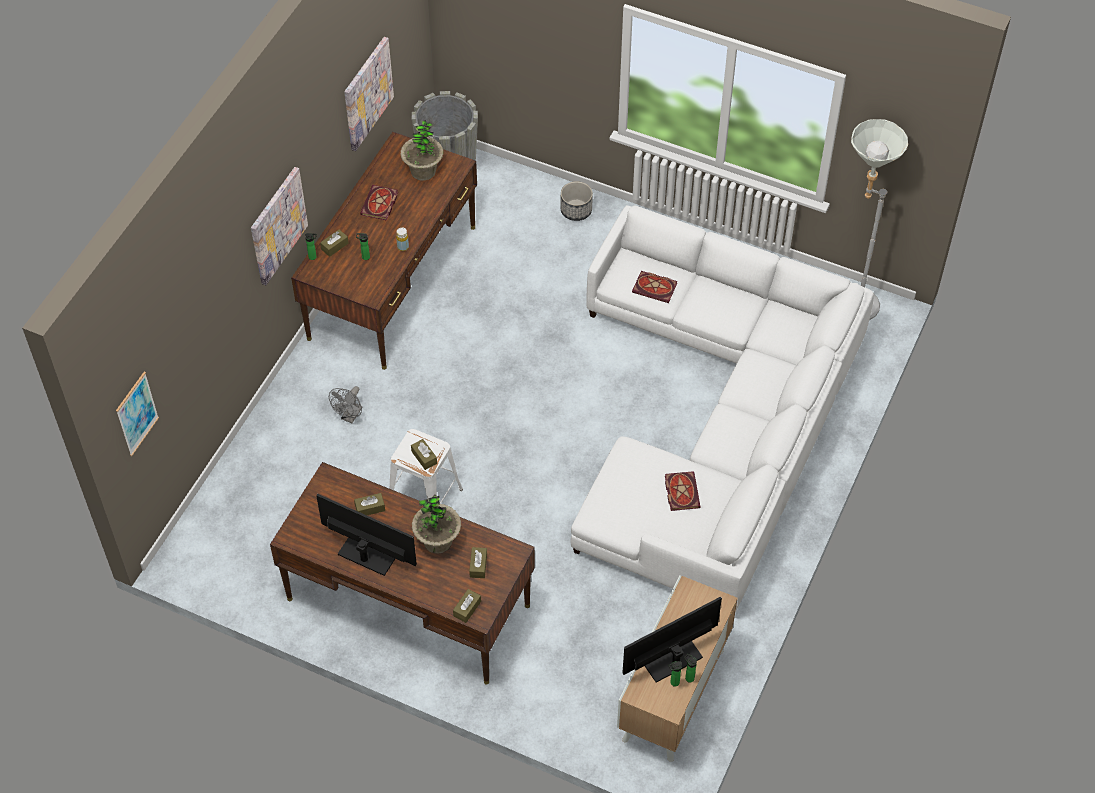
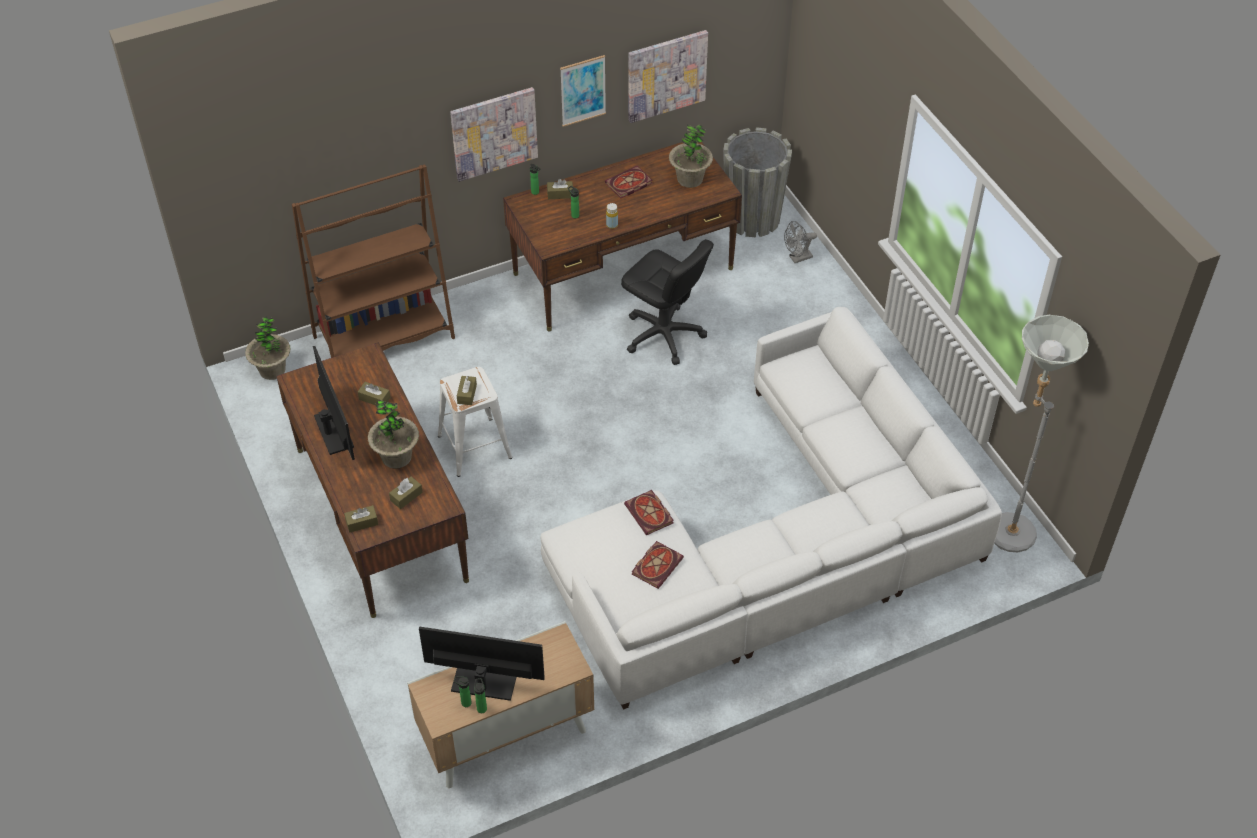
camera: 40 degrees right, 5 degrees down
(137, 413) = (240, 200): picture -> picture (583, 90)
(192, 550) = (272, 370): none -> potted plant
(257, 461) = (384, 337): none -> brown bookcase
(350, 416) = (485, 349): grey fan -> grey fan (797, 258)
(477, 315) = (663, 335): none -> black office chair
(576, 210) = (832, 305): planter -> none
(655, 288) = (811, 392): book -> book (650, 514)

